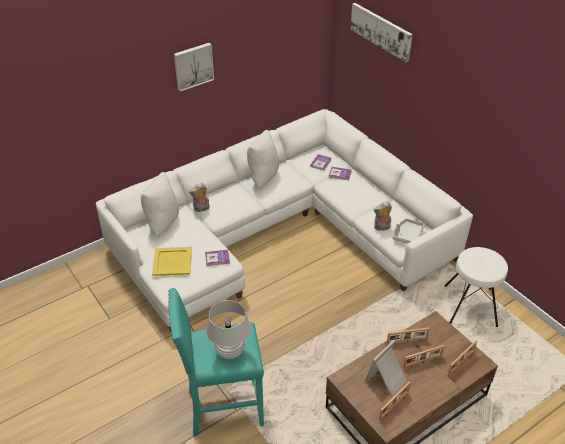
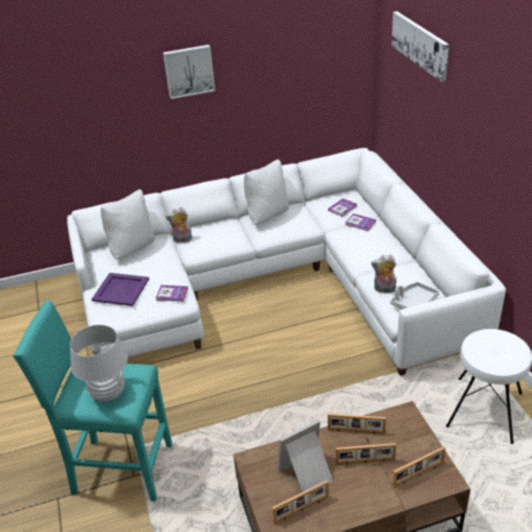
camera: 20 degrees right, 5 degrees down
(172, 261) = (120, 289): yellow tray -> purple tray

